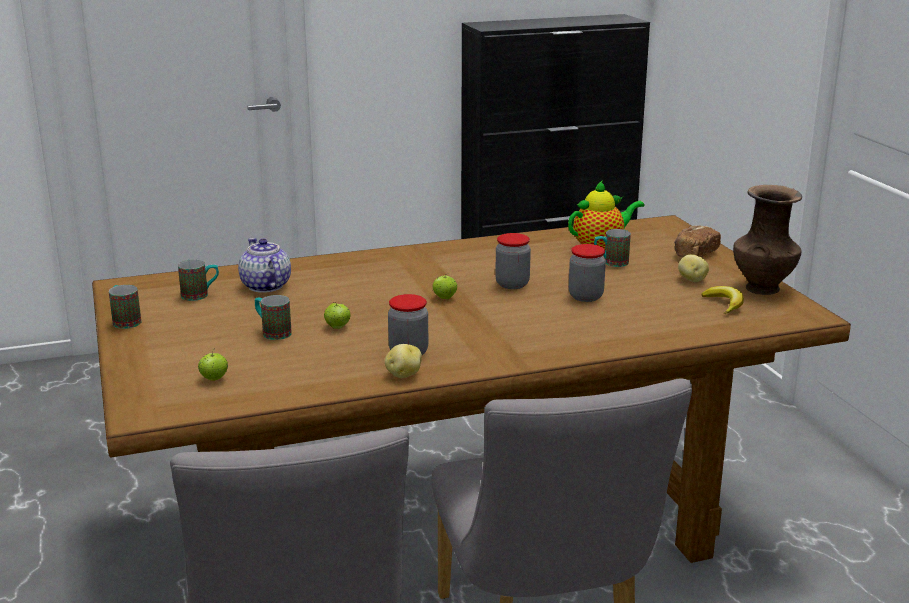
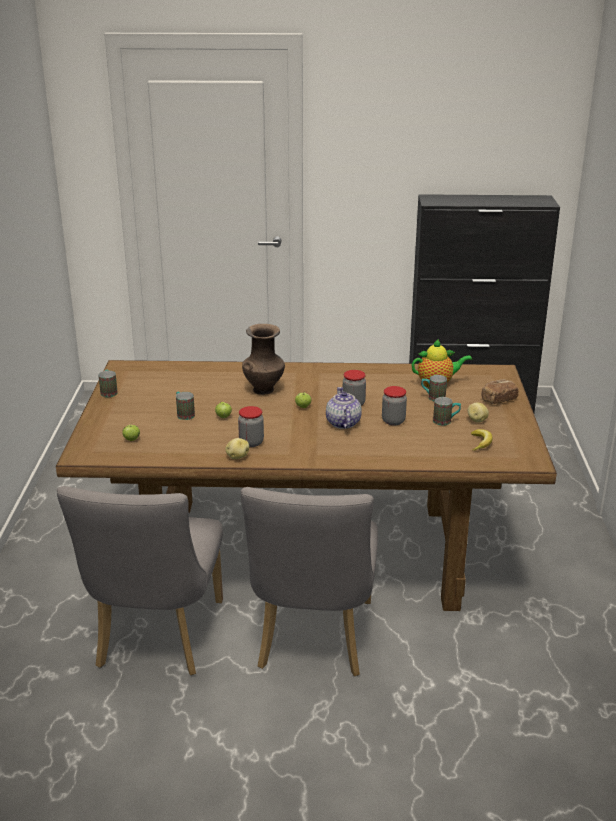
camera: 20 degrees right, 5 degrees up
(200, 295) = (161, 380): mug -> mug (446, 421)
(265, 286) = (202, 380): teapot -> teapot (343, 423)
(762, 288) = (520, 435): brown vase -> brown vase (264, 389)

